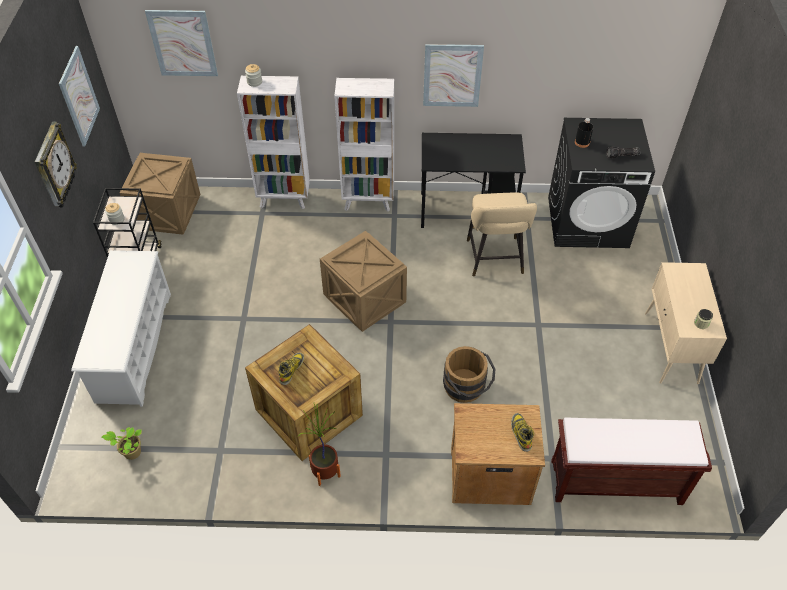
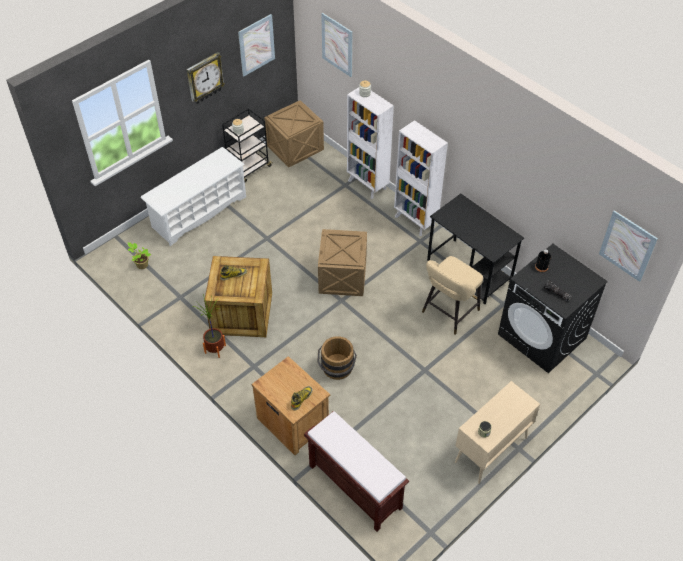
camera: 45 degrees right, 0 degrees up
(452, 75) = (485, 163): picture -> picture (627, 246)

